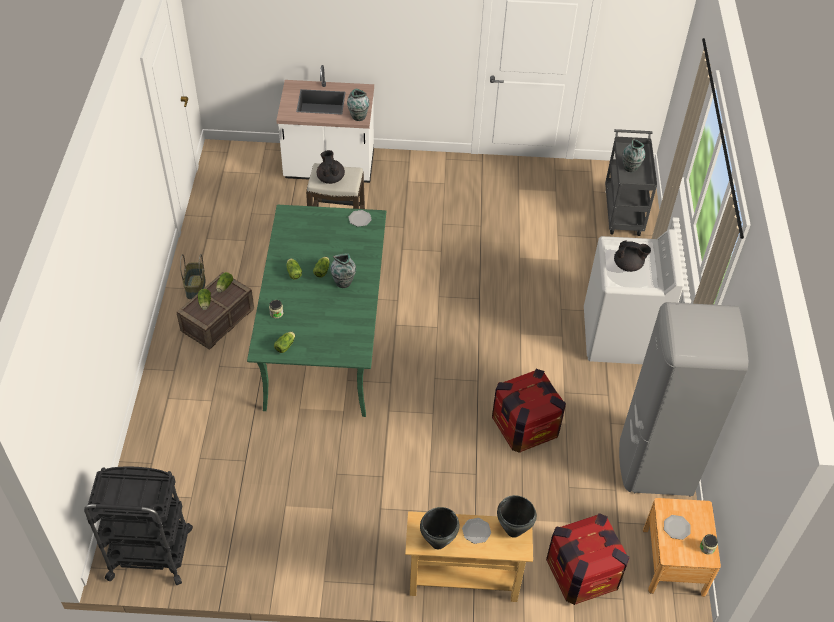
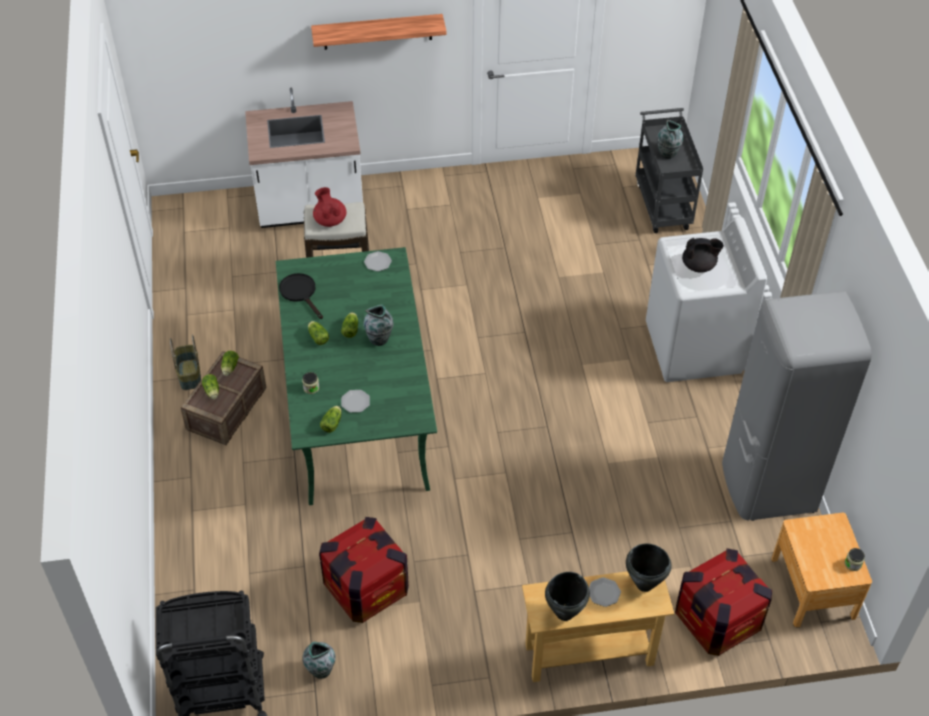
camera: 10 degrees left, 0 degrees up
(289, 234) = (300, 293): none -> black frying pan
(330, 178) = (330, 220): black teapot -> red teapot
(358, 116) = (344, 142): vase -> vase (320, 670)
(399, 28) = (377, 31): none -> shelf
(525, 427) = (613, 469): crate -> crate (366, 588)
(676, 527) = (815, 548): plate -> plate (355, 402)

